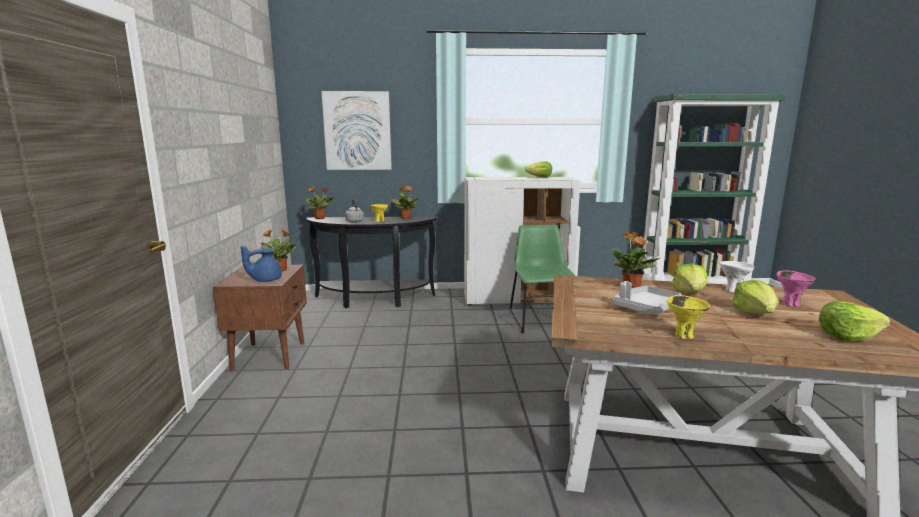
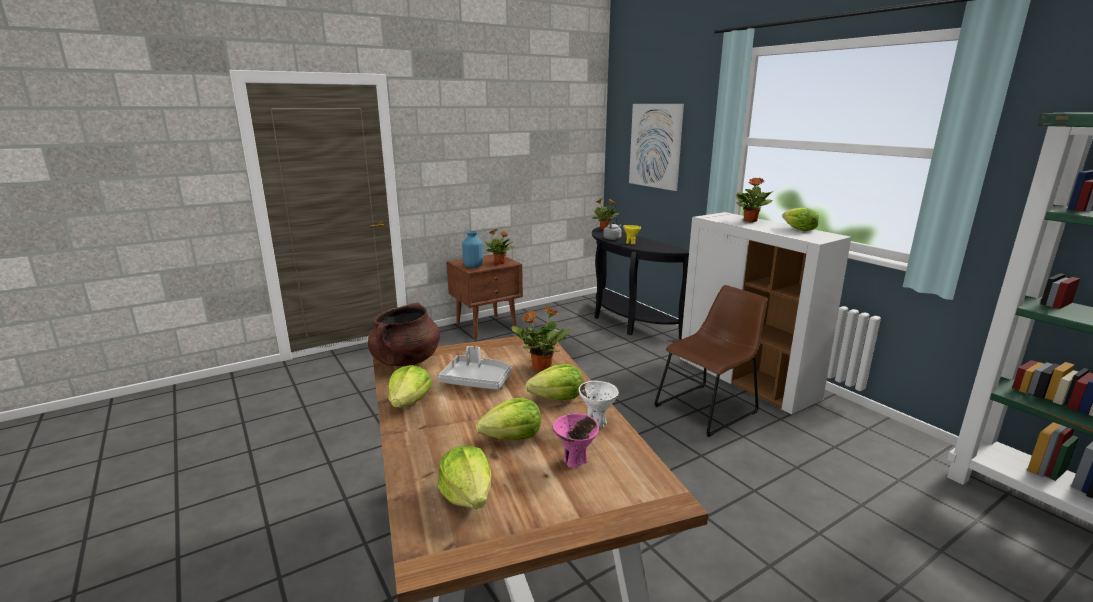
camera: 60 degrees right, 5 degrees up
(265, 280) = (473, 266): blue teapot -> blue vase
(405, 218) = (662, 246): potted plant -> potted plant (750, 221)
(540, 319) = (708, 408): green chair -> brown chair
(582, 325) = (406, 361): none -> brown cooking pot
(683, 335) = (409, 402): yellow bowl -> lettuce

